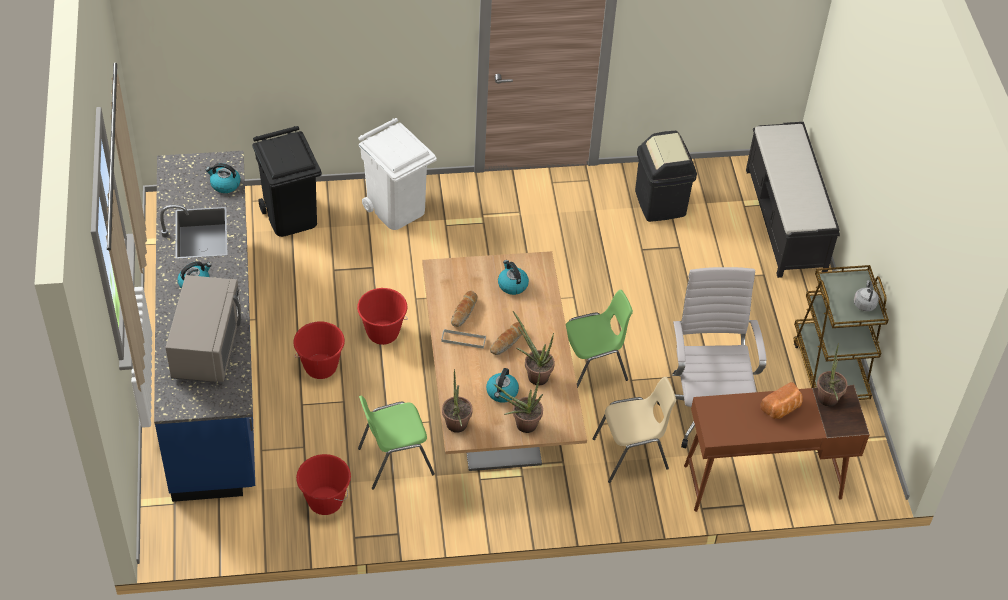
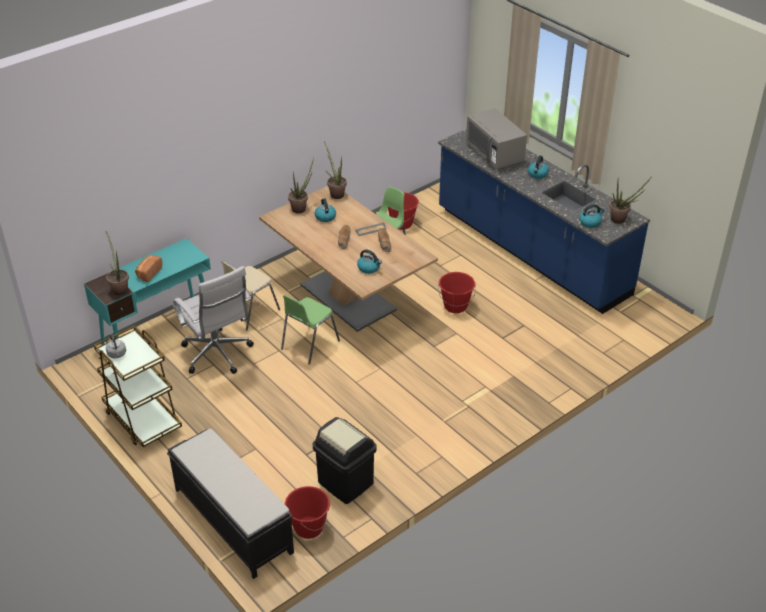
camera: 150 degrees right, 10 degrees down
(291, 216) = (588, 342): black trash can -> none
(321, 367) = (470, 275): red bucket -> red bucket (308, 527)
(397, 209) = (528, 381): white trash can -> none
(534, 374) = (314, 231): potted plant -> potted plant (621, 219)
(761, 482) = (159, 332): brown desk -> turquoise desk

